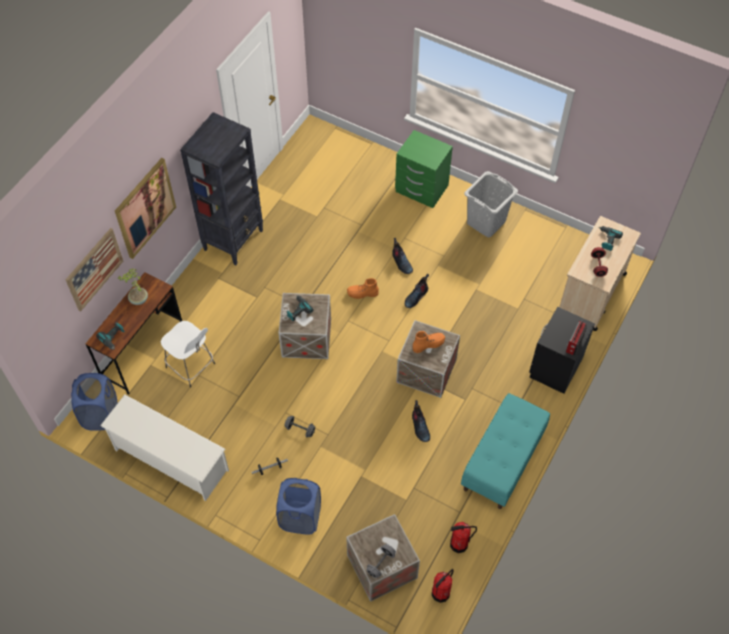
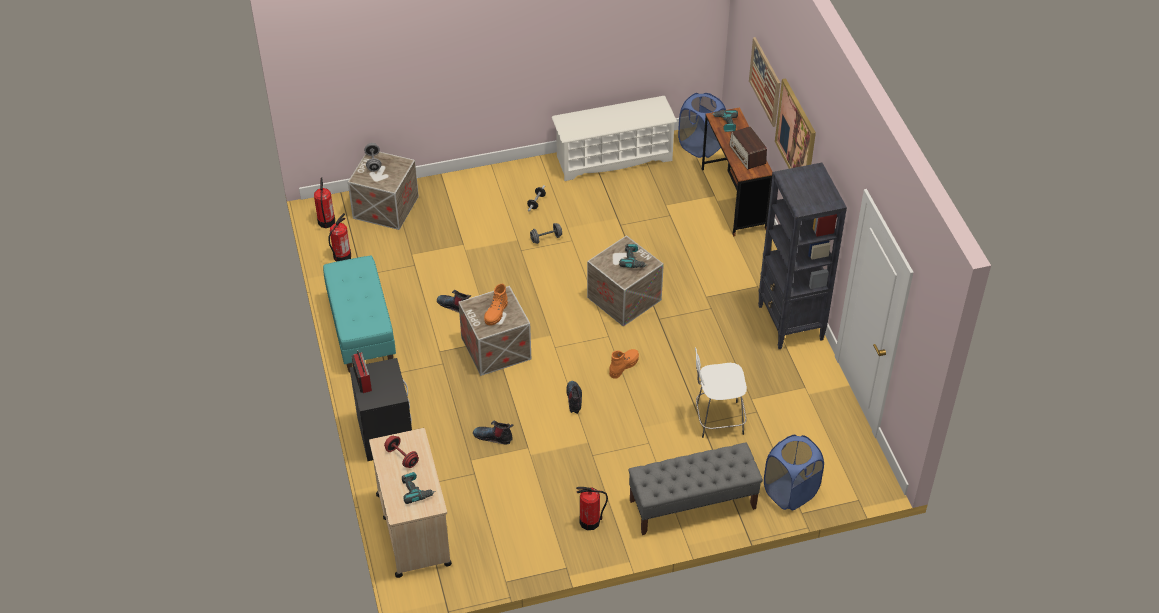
camera: 135 degrees right, 10 degrees down
(138, 300) = (747, 155): potted plant -> radio
(191, 366) = (683, 216): white stool -> white stool (717, 419)
(300, 517) = (477, 192): blue laundry basket -> blue laundry basket (790, 492)
(401, 262) = (623, 418): boot -> boot (494, 437)
(421, 189) = (692, 504): green nightstand -> grey bench
(486, 222) = (590, 522): grey laundry basket -> fire extinguisher

